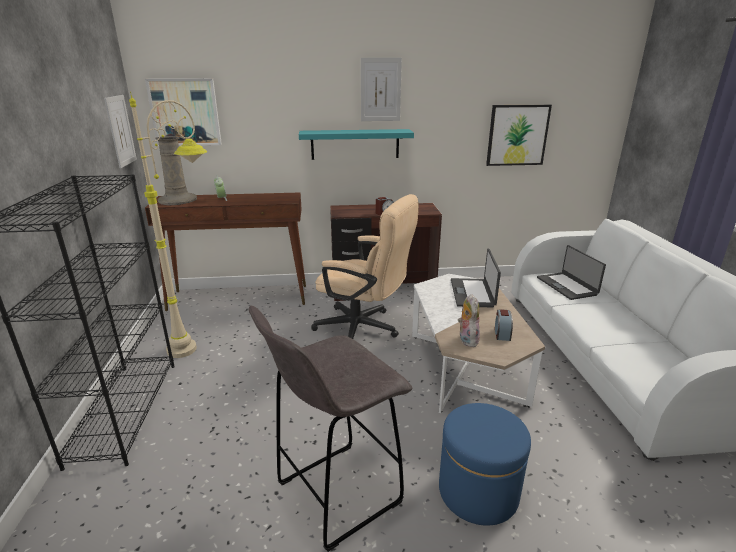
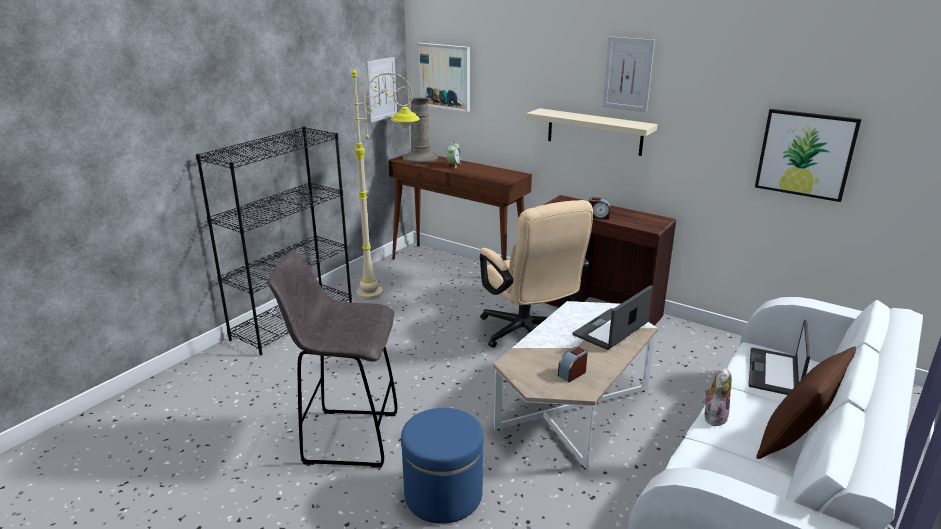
camera: 40 degrees right, 0 degrees up
(355, 144) = (594, 132): turquoise shelf -> beige shelf
(466, 339) = (530, 364): plush toy -> plush toy (714, 416)
(636, 321) = (796, 442): none -> brown pillow

